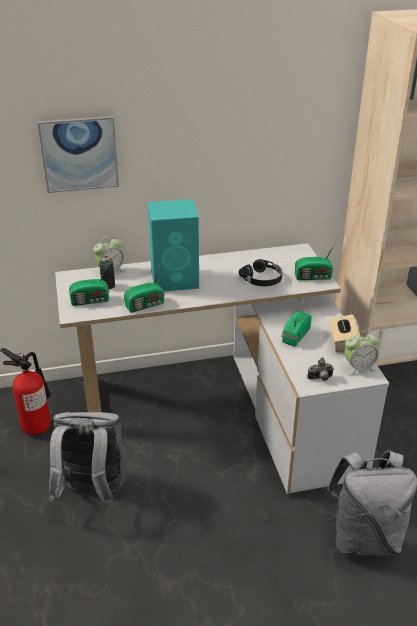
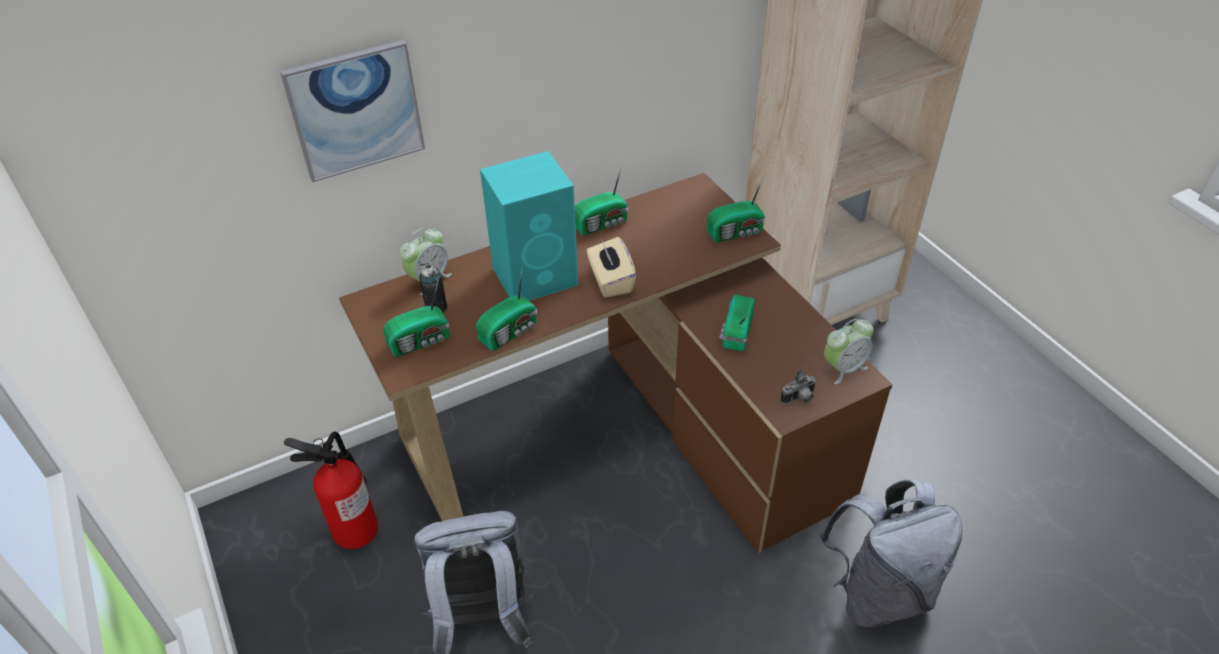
camera: 15 degrees left, 10 degrees up
(227, 405) = (626, 430): white desk -> brown desk
(229, 260) = (602, 224): none -> radio
(262, 279) = (664, 250): black headphones -> none
(342, 343) = (805, 330): beige tissue box -> beige tissue box (610, 281)

